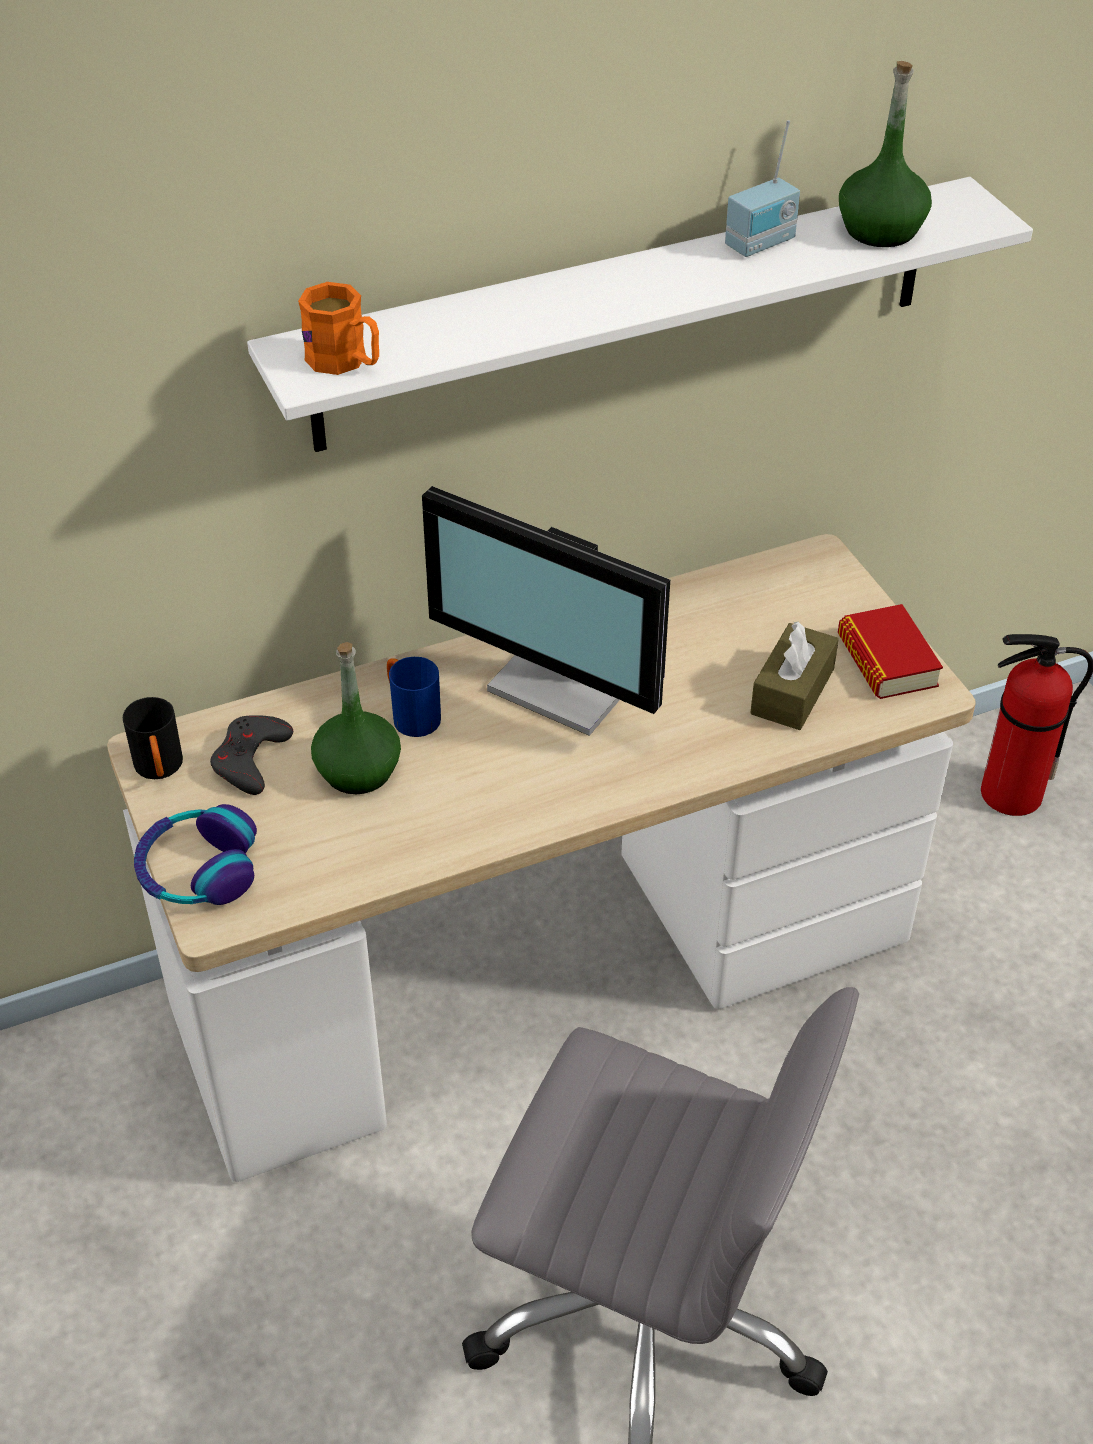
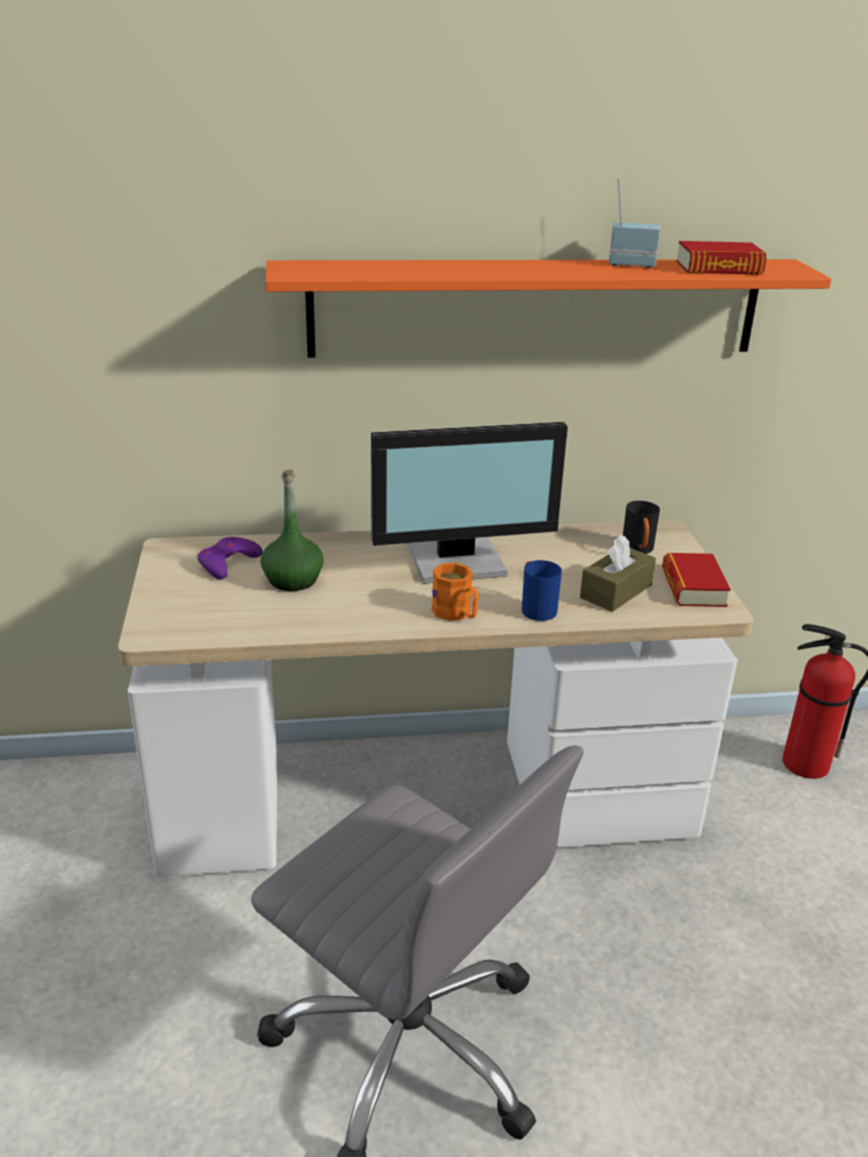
camera: 15 degrees right, 15 degrees down
(160, 770) = (167, 558): black mug -> black mug (638, 550)
(198, 870) = (157, 609): headphones -> none
(250, 759) = (227, 563): grey game controller -> purple game controller
(345, 362) = (320, 271): orange mug -> orange mug (457, 614)
(410, 715) = (344, 560): blue mug -> blue mug (535, 608)
(567, 683) = (458, 561): monitor -> monitor turned 60 degrees counterclockwise
(628, 314) = (536, 307): white shelf -> orange shelf
(762, 244) = (631, 264): radio -> radio turned 150 degrees counterclockwise
(880, 230) = (718, 268): green bottle -> book

